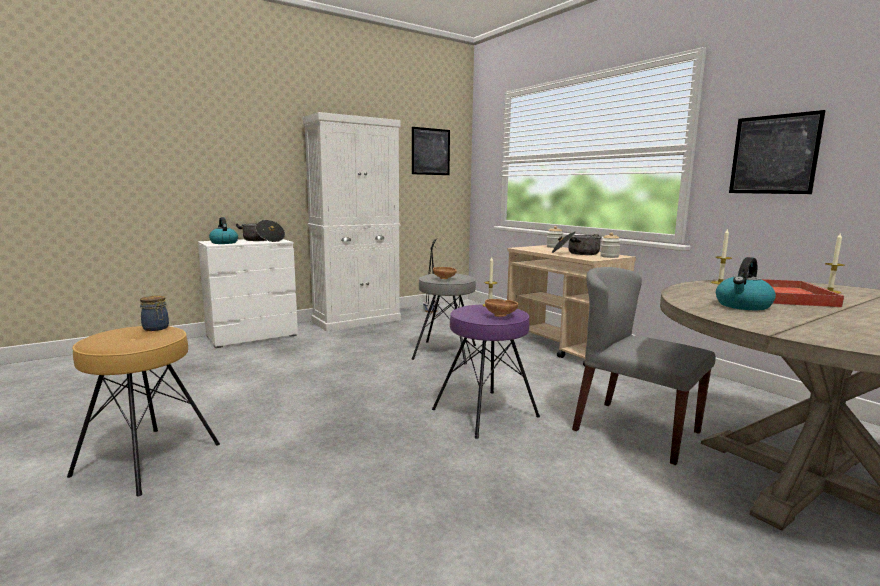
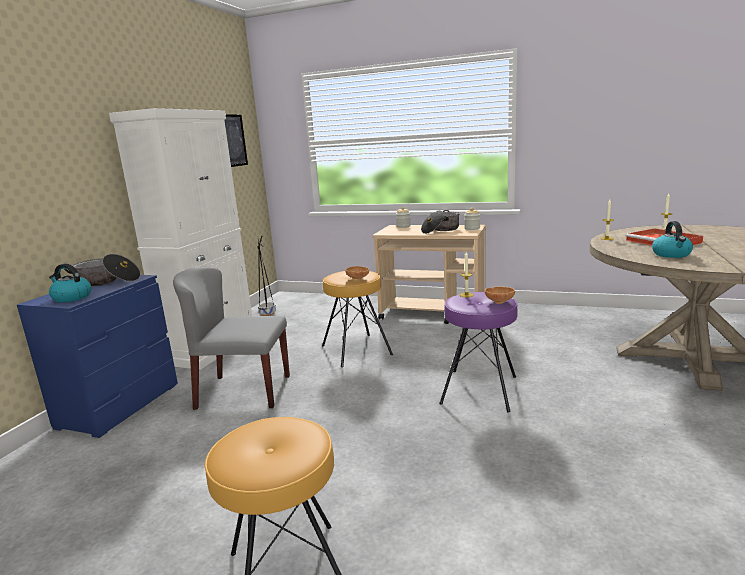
camera: 35 degrees left, 5 degrees up
(156, 328) = (269, 427): jar -> none
(252, 336) = (120, 406): white dresser -> blue dresser
(445, 352) = (356, 350): grey stool -> brown stool
(635, 430) = (578, 362): grey chair -> grey chair (243, 392)
(774, 154) = (580, 135): picture -> none

